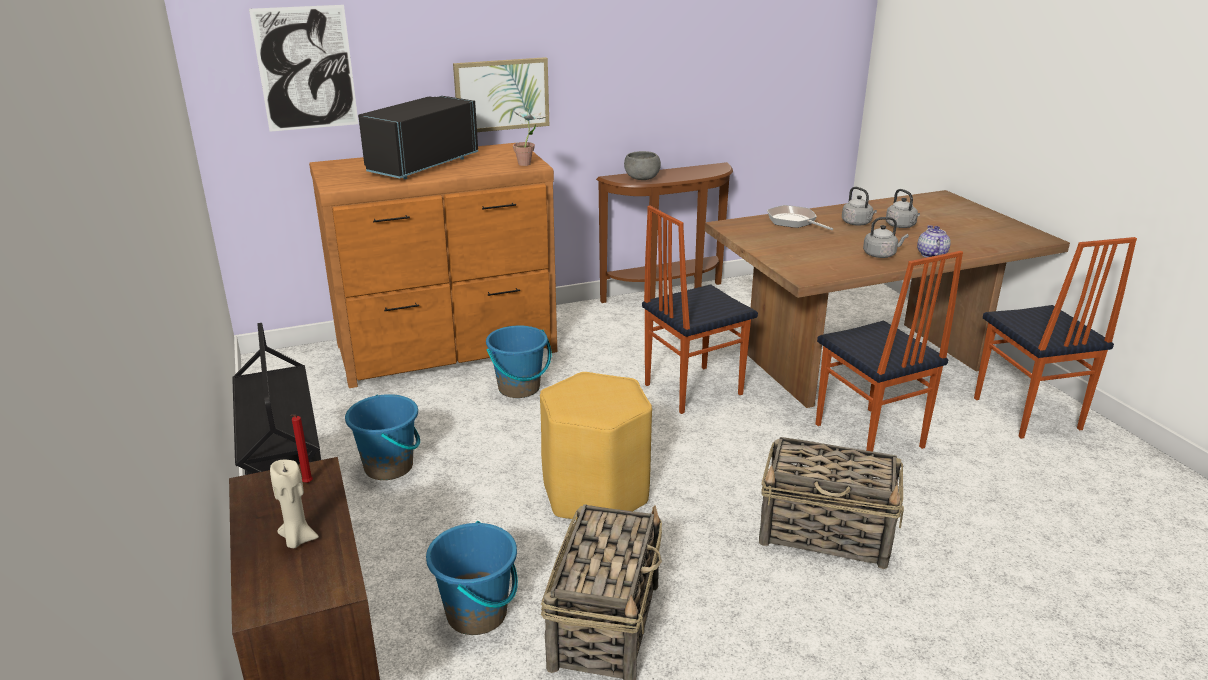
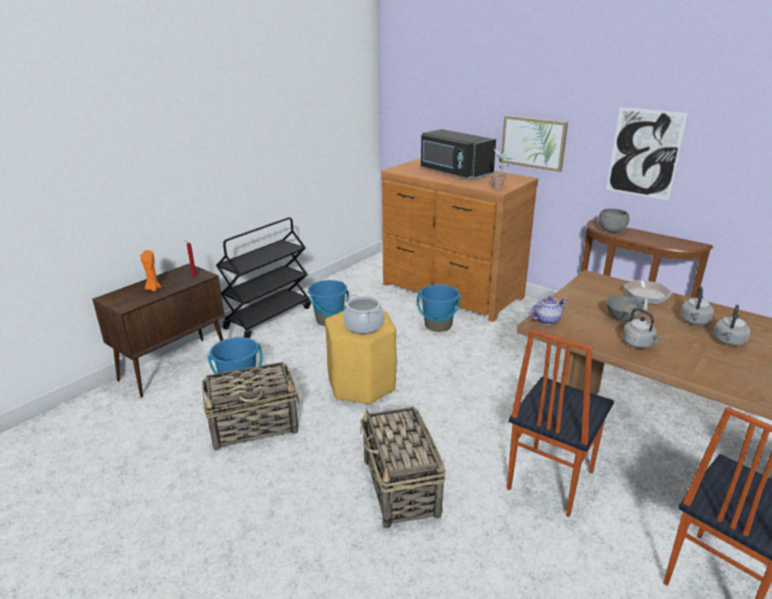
camera: 60 degrees right, 0 degrees up
(297, 539) = (153, 289): beige candle -> orange candle
(306, 69) = (429, 104): picture -> picture (644, 153)
(420, 164) = (454, 172): black microwave -> black microwave turned 135 degrees counterclockwise
(610, 396) = (363, 326): none -> cooking pot
(691, 389) = (513, 381): chair -> none
(829, 244) = (622, 319): none -> grey bowl
(931, 254) = (682, 367): teapot -> teapot (546, 320)

